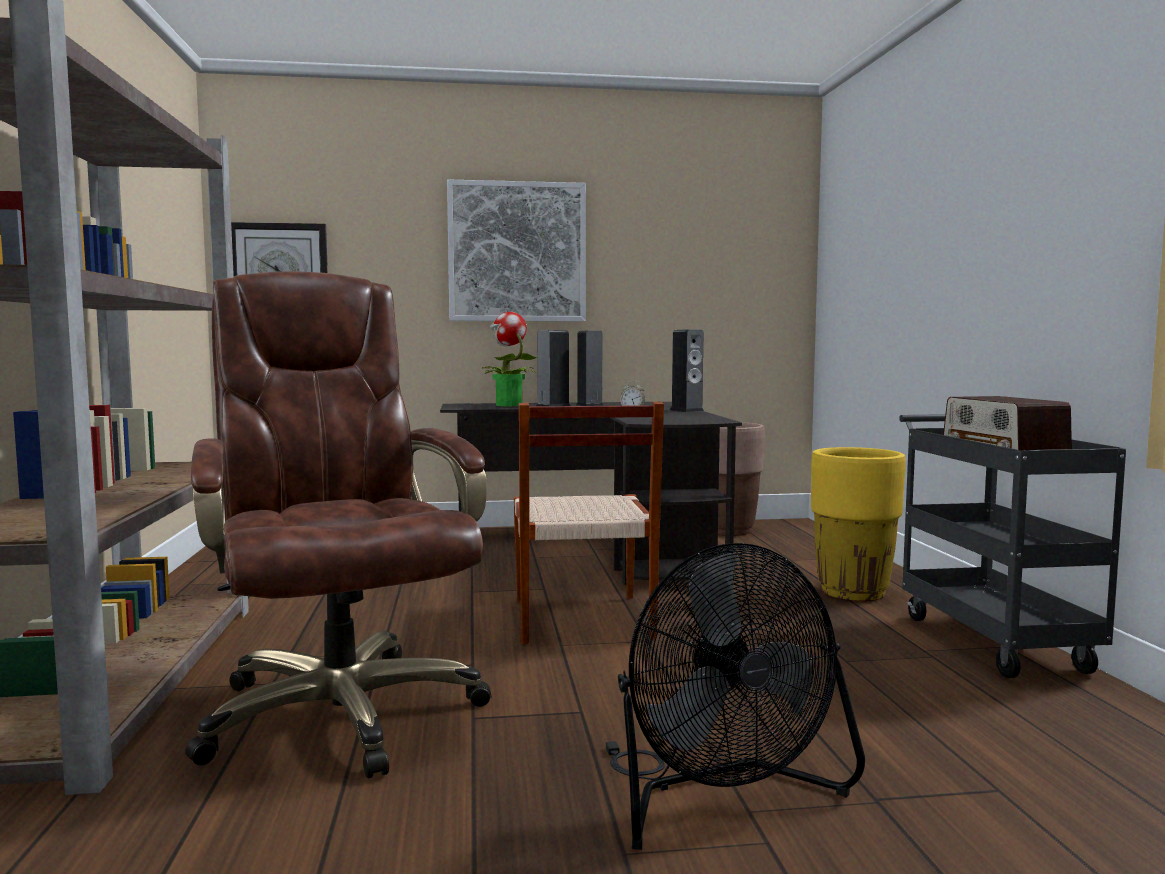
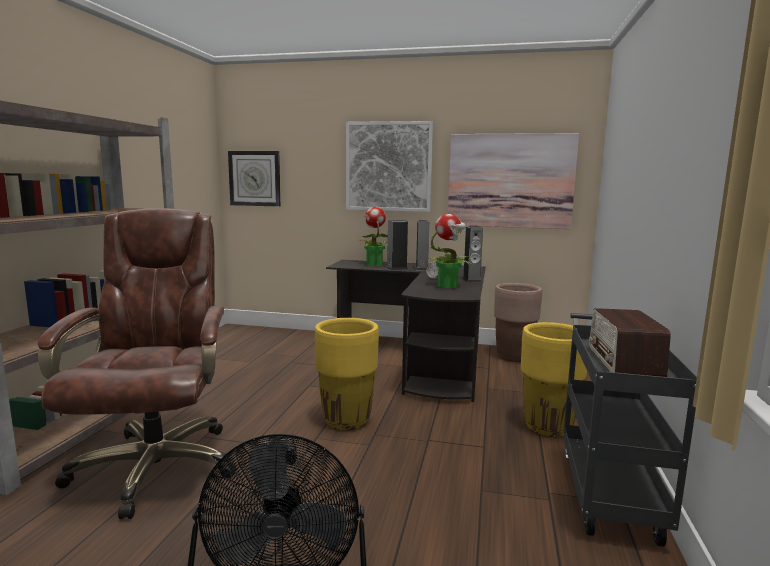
camera: 20 degrees right, 5 degrees up
(582, 621) = (346, 421): chair -> yellow planter
(670, 415) = (448, 285): none -> potted plant
(699, 274) = (510, 181): none -> picture

